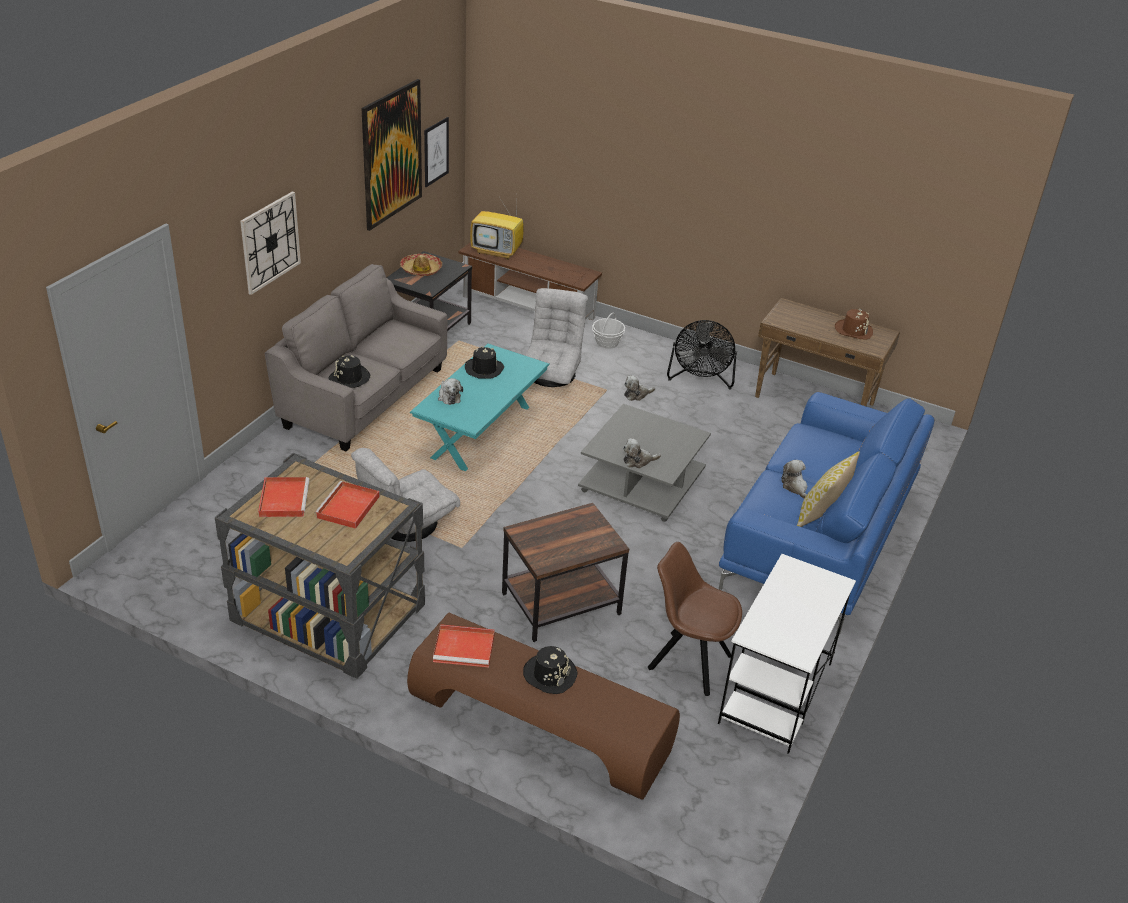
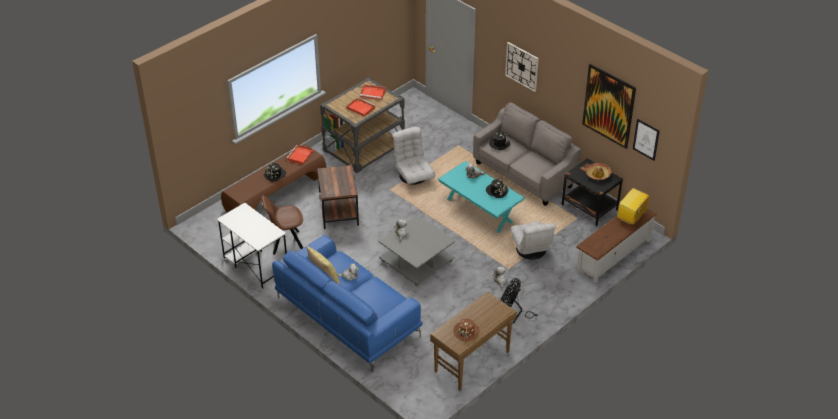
camera: 110 degrees right, 5 degrees up
(552, 375) = (530, 249): grey armchair -> grey armchair turned 45 degrees clockwise
(607, 342) = (562, 282): basket -> none
(689, 662) = (286, 243): brown chair -> brown chair turned 150 degrees counterclockwise

